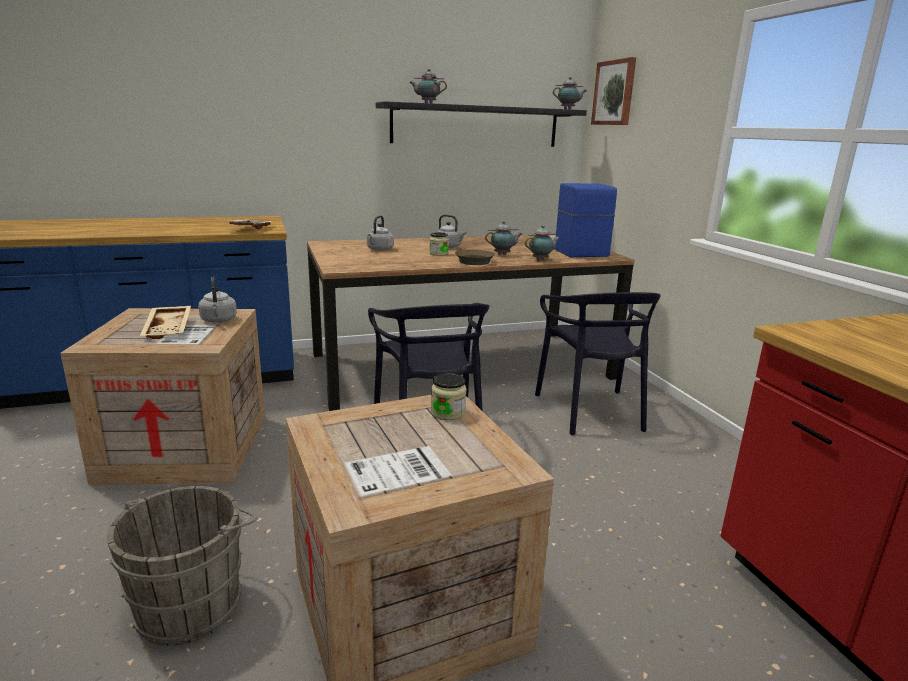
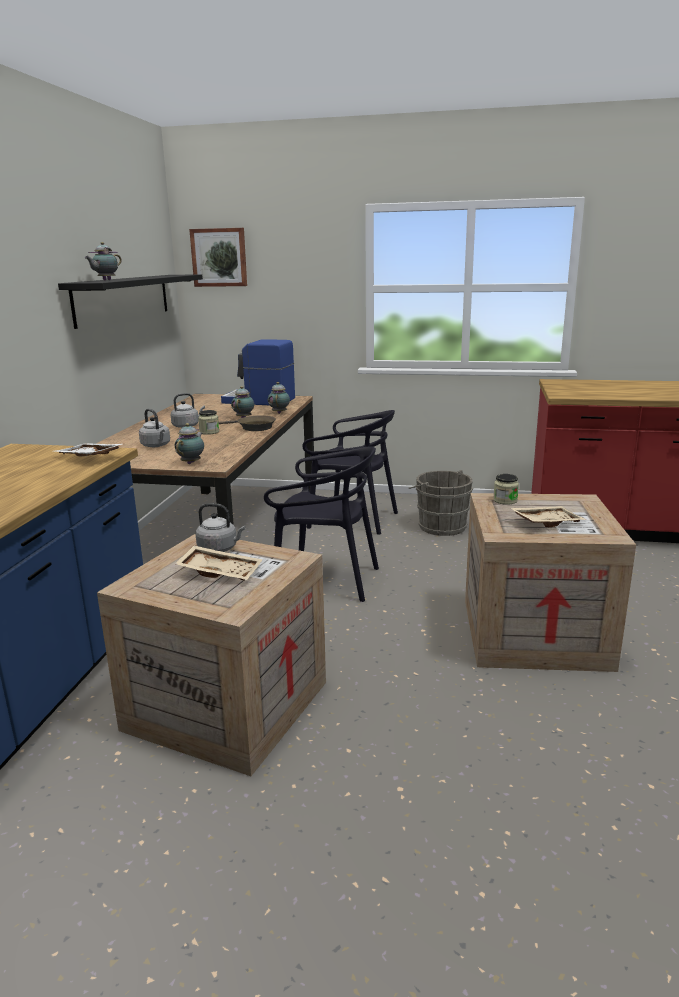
camera: 60 degrees left, 0 degrees up
(194, 602) = (489, 715): grey bucket -> grey bucket (439, 526)
(380, 448) = (546, 522): none -> beige tray
(568, 109) = (183, 274): teapot -> teapot (192, 462)

